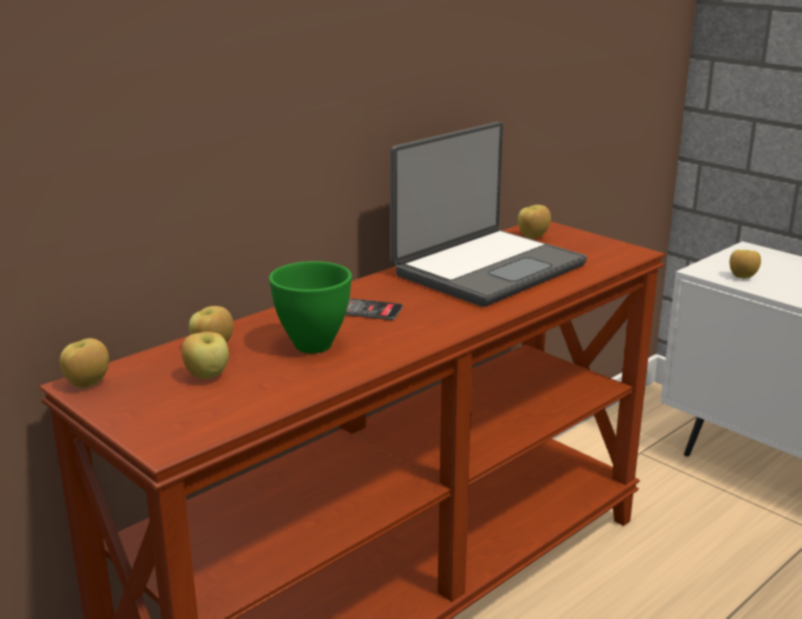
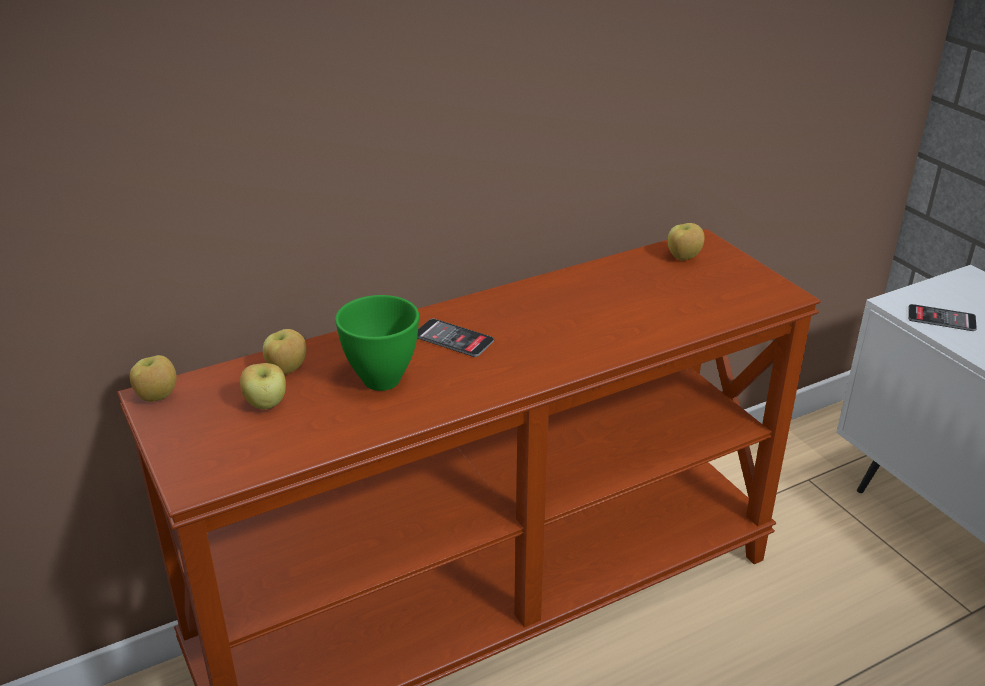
camera: 15 degrees right, 10 degrees up
(487, 268) = (609, 298): laptop -> none
(742, 277) = (941, 318): apple -> phone

